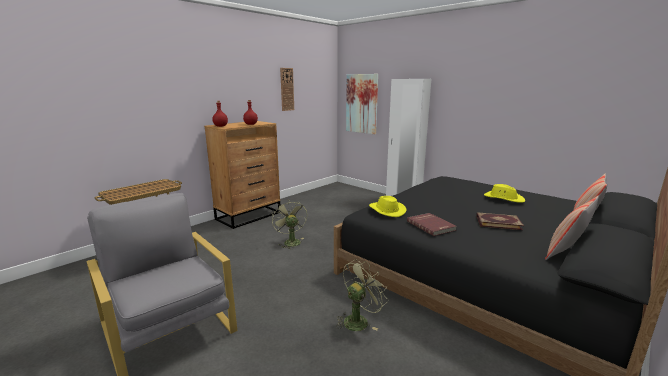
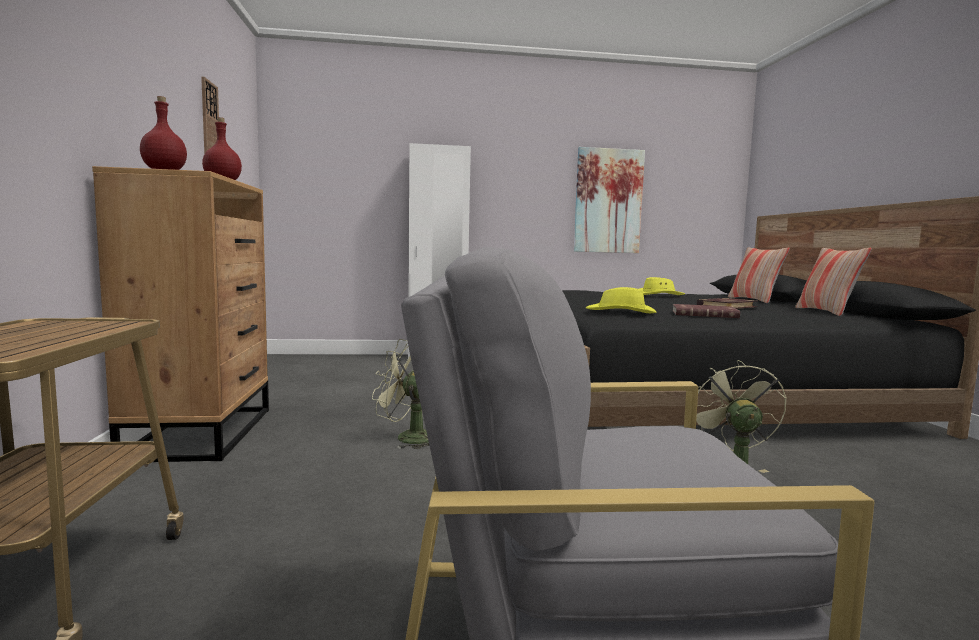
camera: 50 degrees left, 10 degrees down
(361, 103) = (326, 190): picture -> picture (608, 201)

